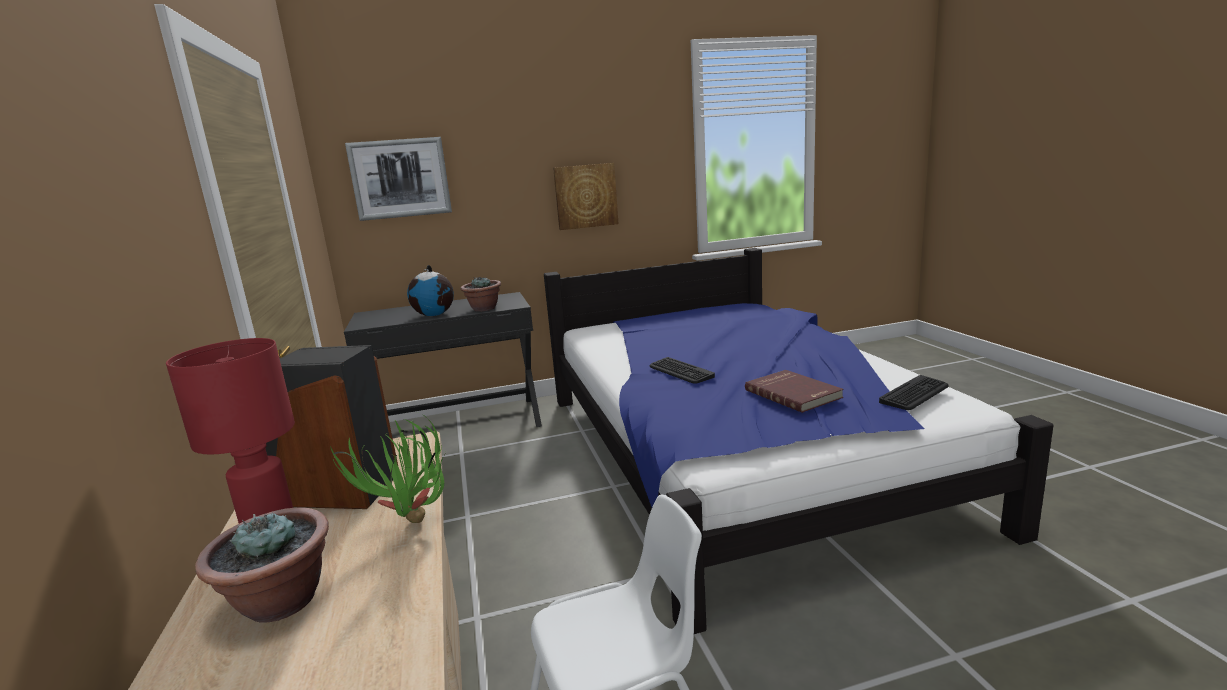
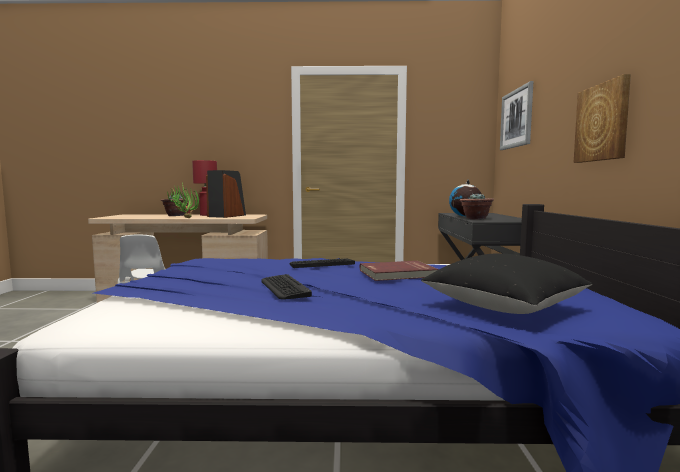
camera: 105 degrees right, 10 degrees down
(755, 319) = (503, 307): none -> black pillow
(794, 393) = (218, 276): red book -> red book (398, 274)
(915, 394) = (132, 304): keyboard -> keyboard (284, 288)

